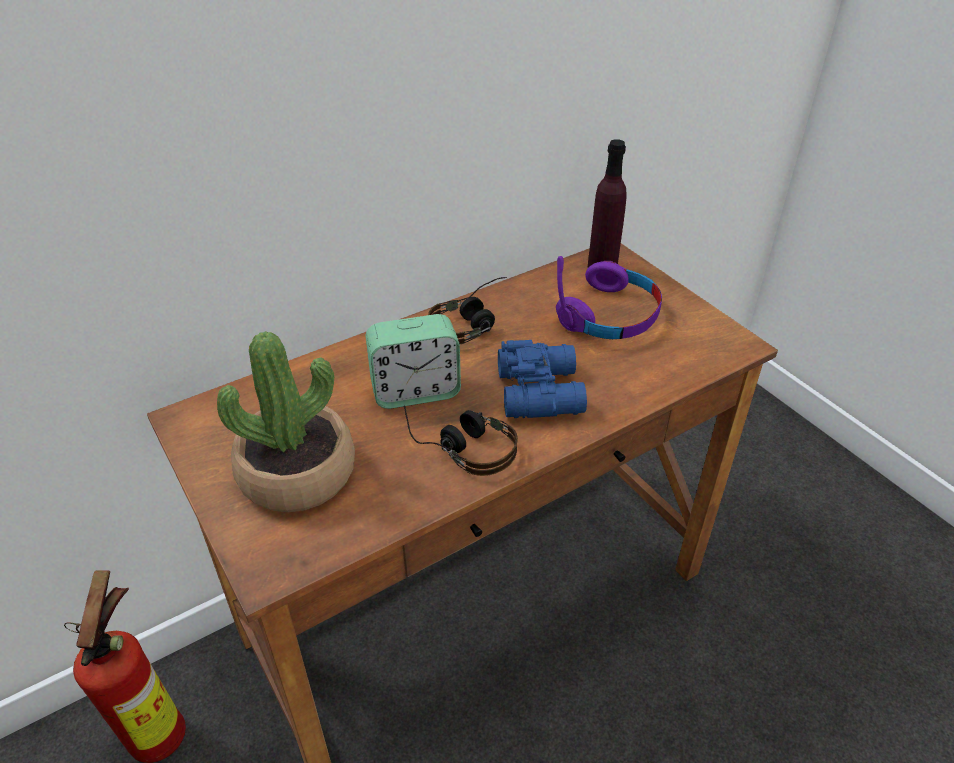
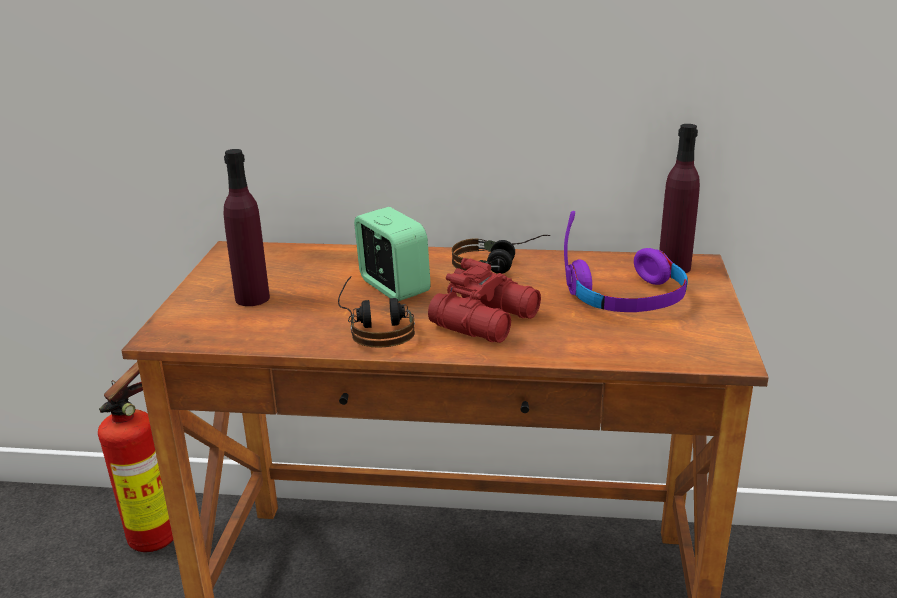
camera: 40 degrees right, 15 degrees down
(297, 472) = (252, 298): potted plant -> purple bottle
(415, 391) = (393, 287): alarm clock -> alarm clock turned 150 degrees counterclockwise
(541, 390) = (488, 320): blue binoculars -> red binoculars

